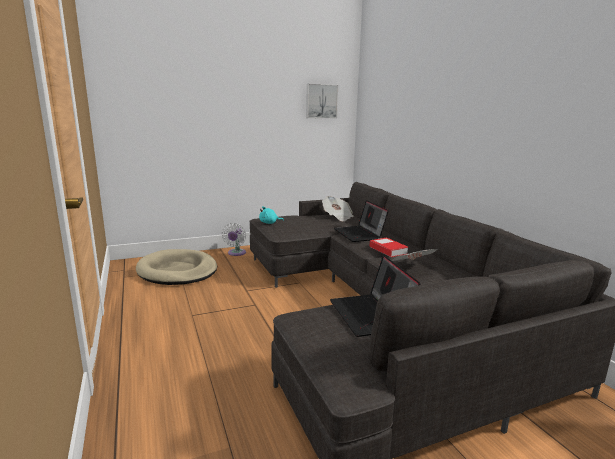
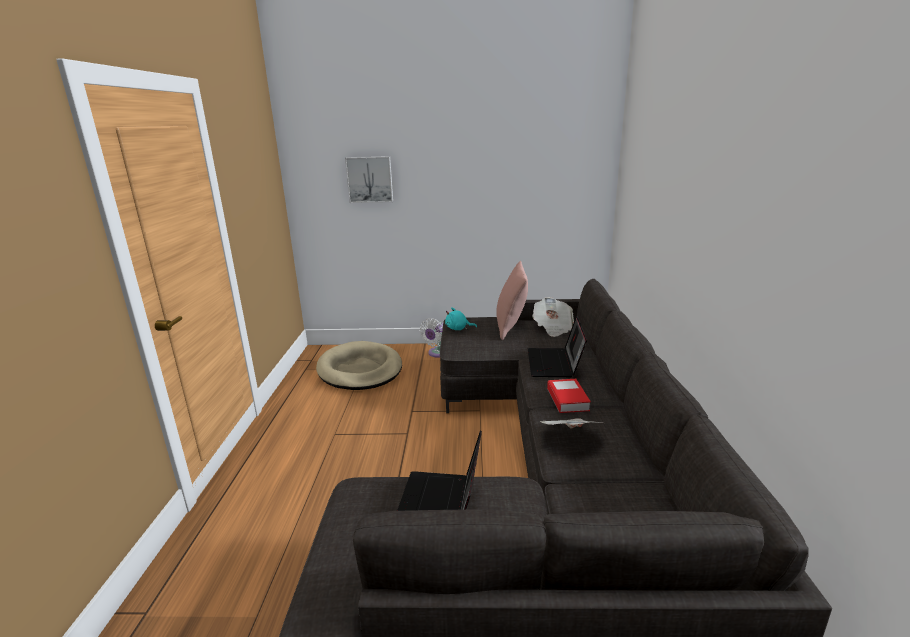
camera: 25 degrees right, 5 degrees up
(308, 219) = (511, 327): none -> pink pillow
(321, 101) = (562, 162): picture -> picture (370, 179)

